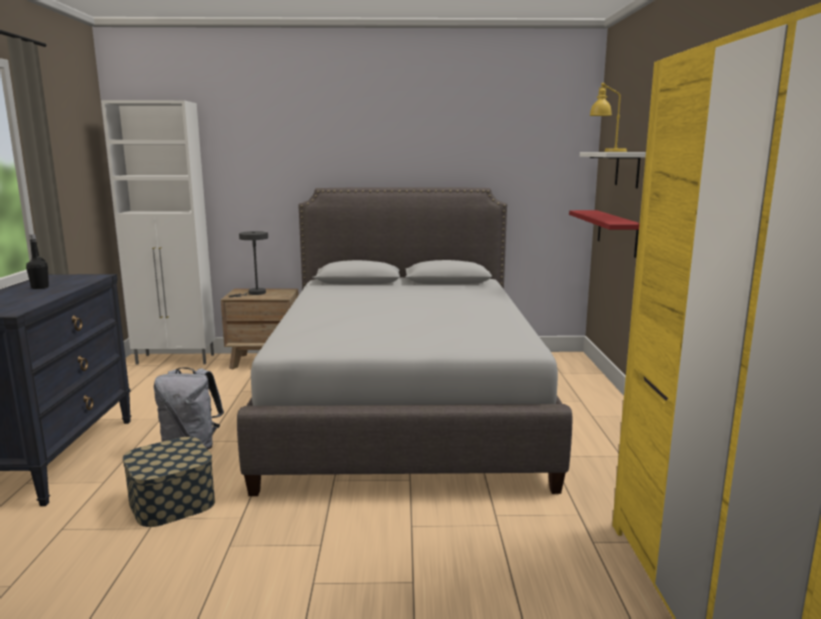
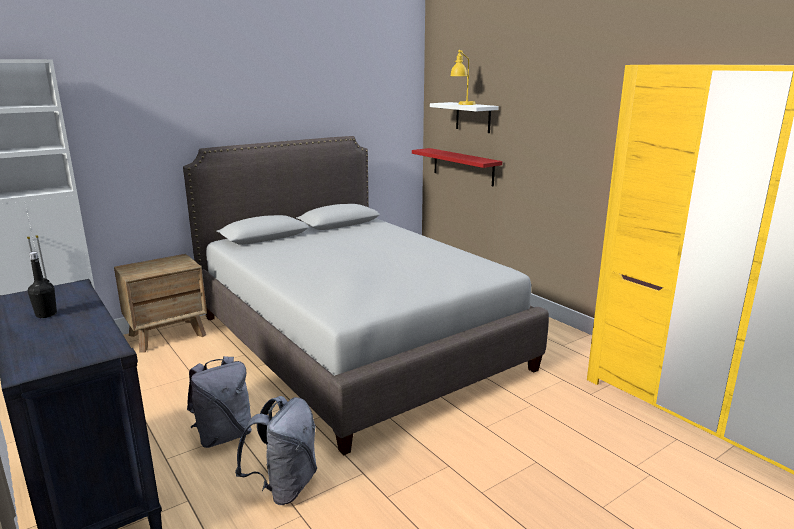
camera: 35 degrees left, 5 degrees up
(172, 501) = (284, 487): storage box -> grey backpack
(254, 293) = (150, 267): grey table lamp -> none

